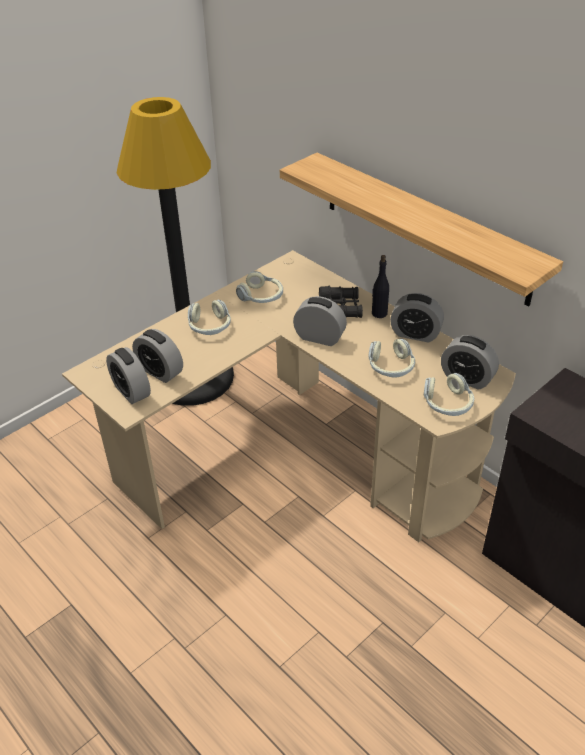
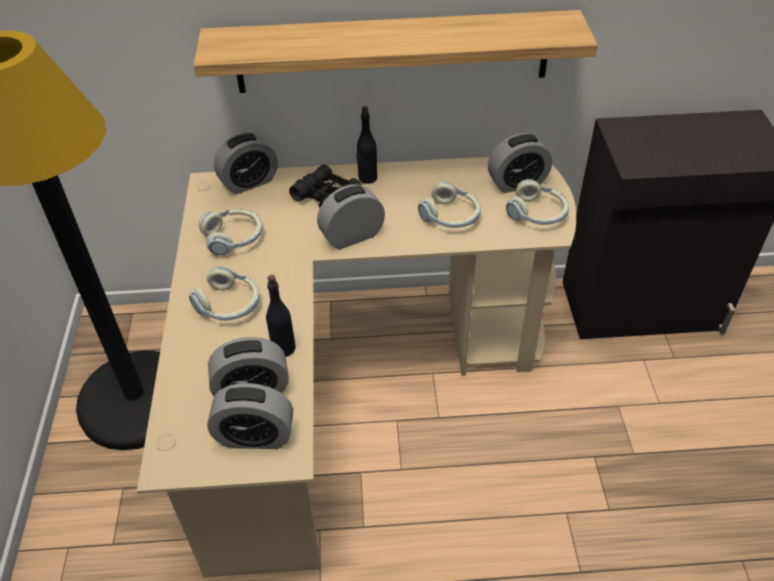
camera: 50 degrees left, 5 degrees up
(201, 364) = (284, 348): none -> black bottle
(415, 334) = (424, 175): alarm clock -> alarm clock (249, 182)

